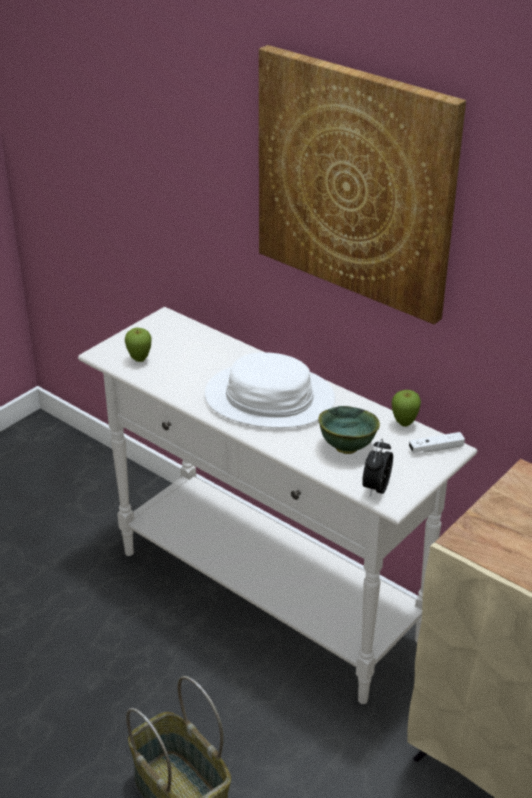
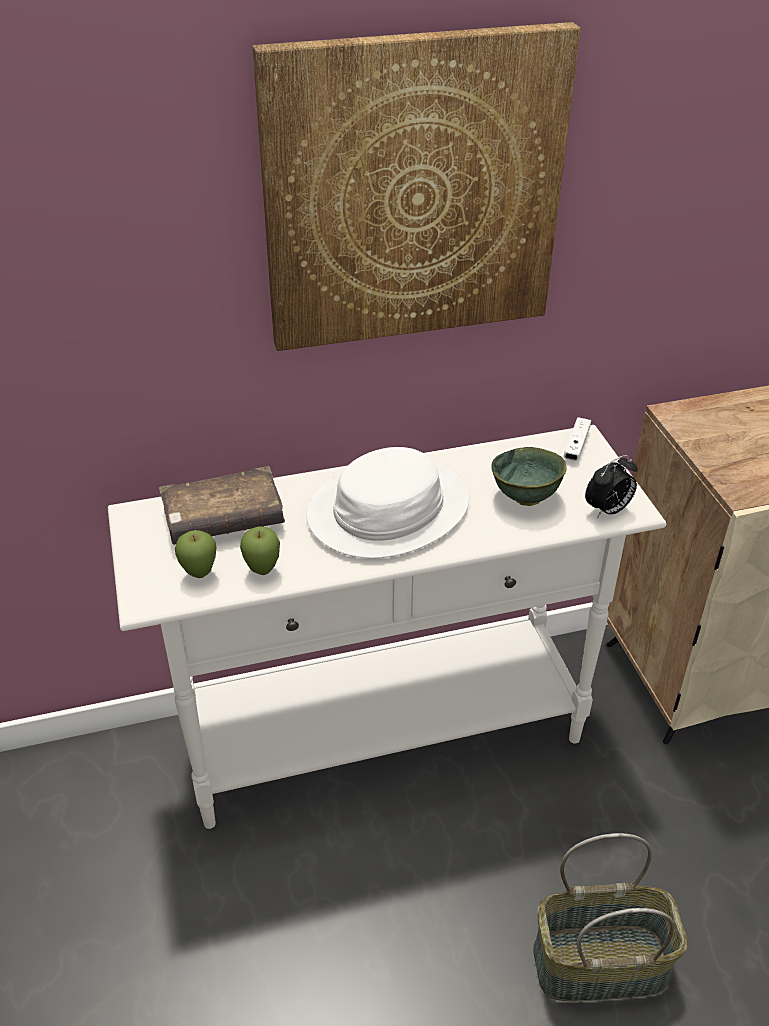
camera: 55 degrees left, 5 degrees up
(193, 346) = (223, 520): none -> brown book
(376, 488) = (607, 510): alarm clock -> alarm clock turned 90 degrees counterclockwise
(404, 423) = (520, 445): apple -> apple (262, 571)

